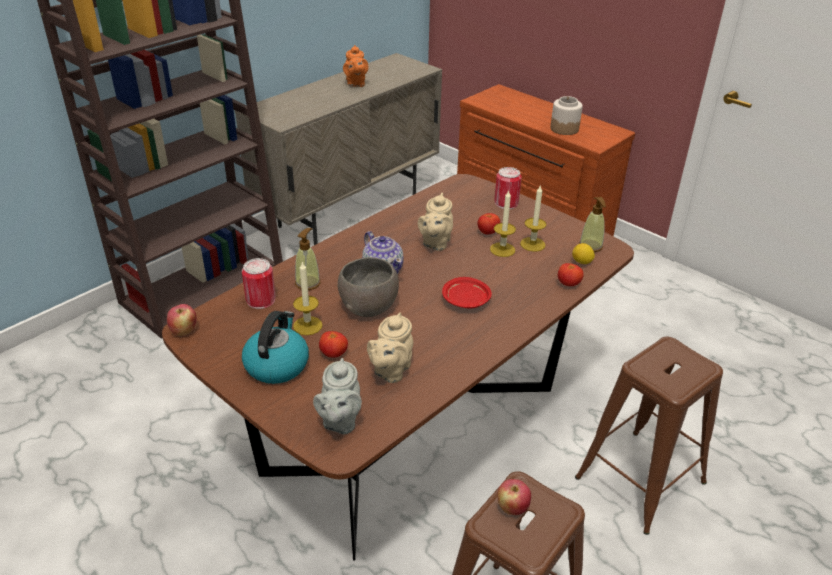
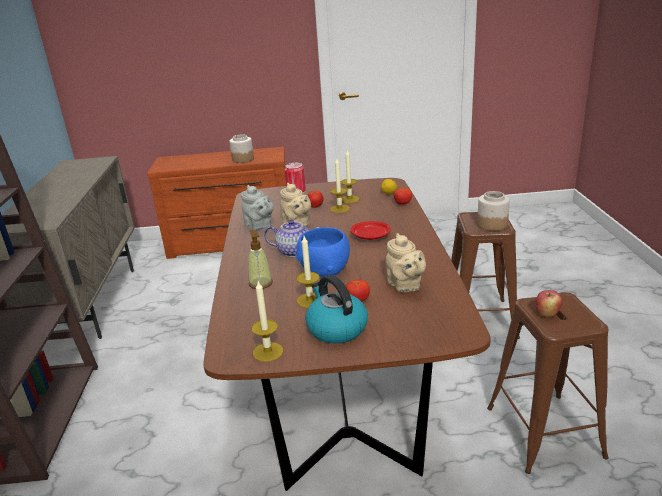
camera: 45 degrees left, 10 degrees down
(183, 331) = (228, 359): apple -> none
(210, 345) = (268, 352): none -> candle
(261, 300) = (247, 309): can -> none
(340, 421) = (433, 323): grey teapot -> grey teapot (259, 226)
(355, 83) = (64, 184): orange teapot -> none
(368, 305) = (324, 270): grey bowl -> blue bowl
(591, 246) = (378, 186): soap dispenser -> none
(671, 376) = (491, 224): none -> jar

